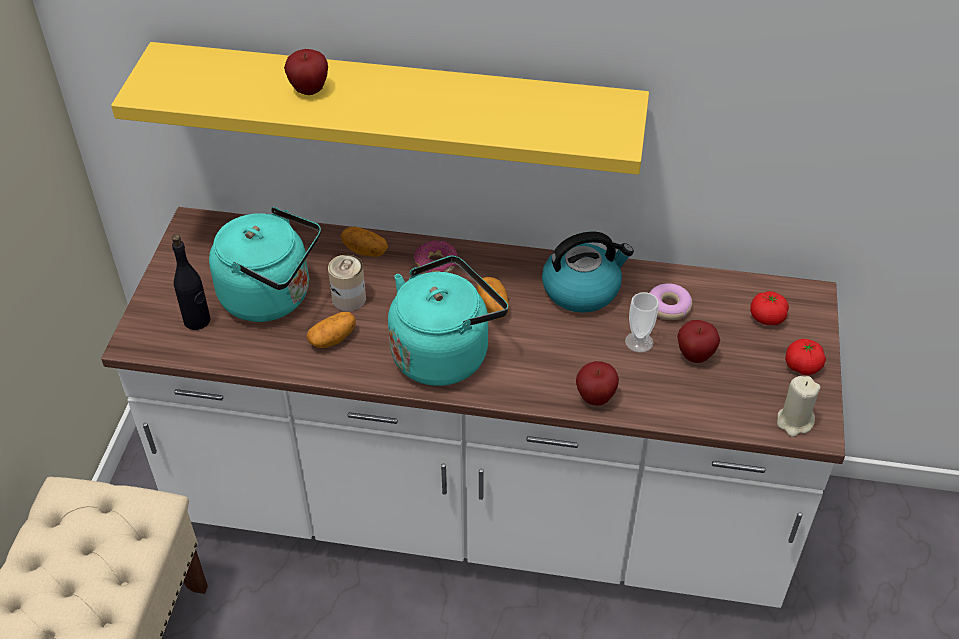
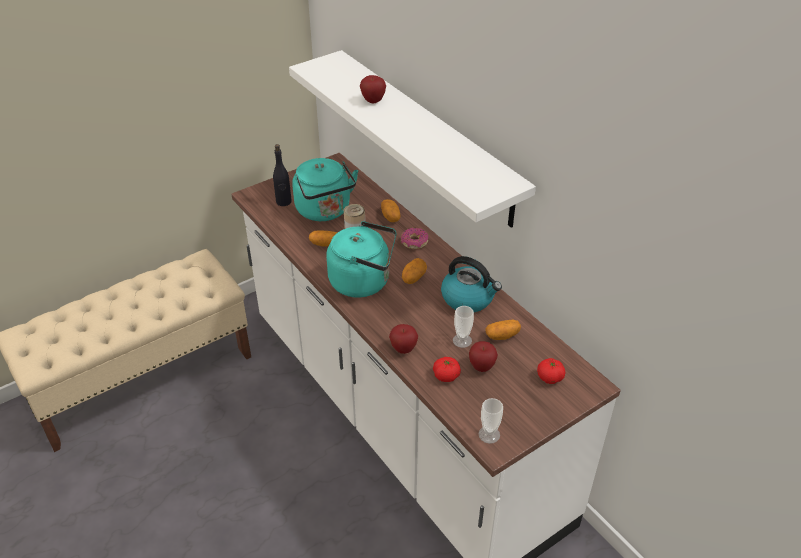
camera: 45 degrees right, 5 degrees down
(396, 104) = (426, 135): yellow shelf -> white shelf
(668, 306) = (502, 335): donut -> potato
(794, 422) = (489, 434): beige candle -> cup
(802, 366) = (534, 413): tomato -> tomato (446, 376)

